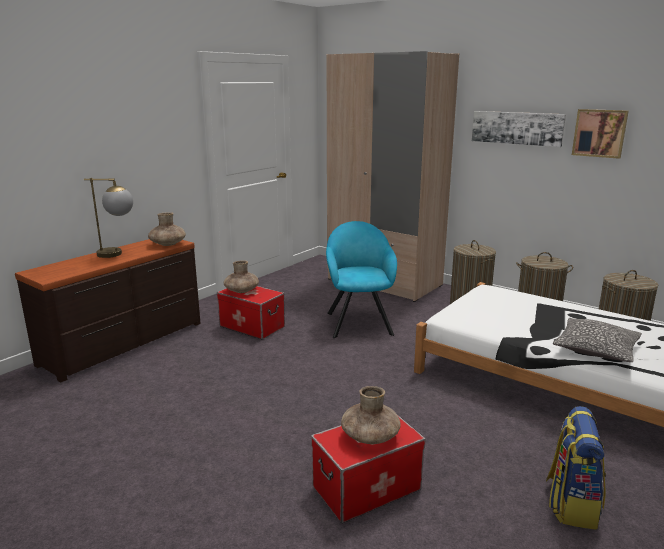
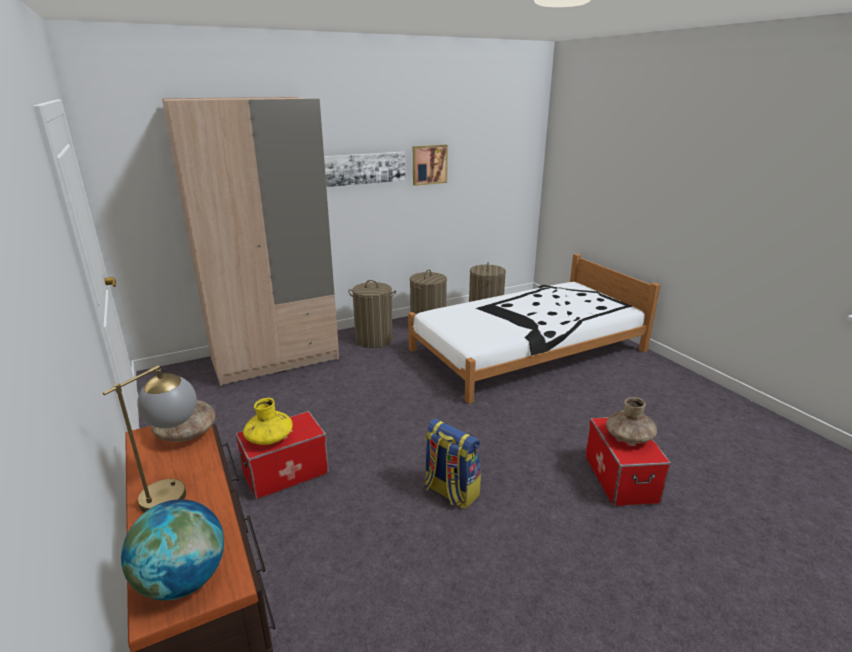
camera: 65 degrees left, 5 degrees up
(50, 271) = (183, 581): none -> globe
(241, 291) = (269, 438): brown vase -> yellow vase
(358, 321) = (349, 400): turquoise armchair -> none
(571, 503) = (650, 404): backpack -> backpack (450, 492)
(595, 349) = (560, 318): pillow -> none

